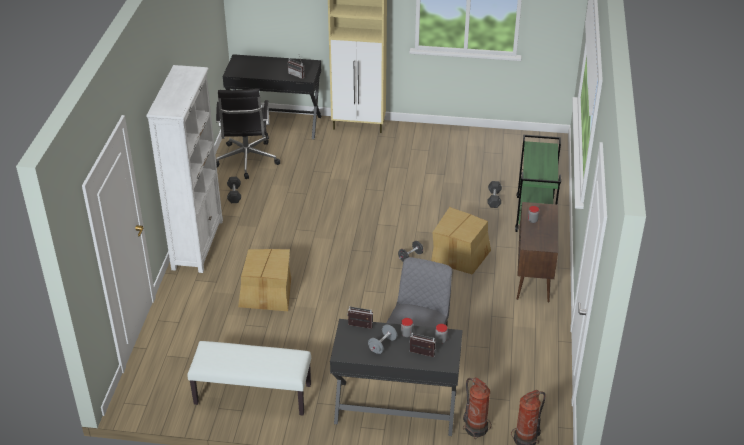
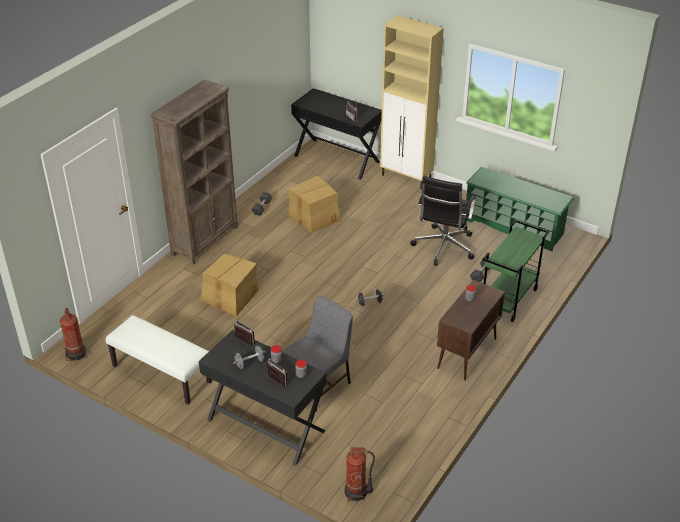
camera: 25 degrees right, 0 degrees up
(198, 244) = (205, 240): white bookcase -> brown bookcase
(246, 161) = (291, 183): black office chair -> black office chair (443, 247)
(459, 254) = (414, 313): cardboard box -> cardboard box (315, 216)
(475, 427) = (320, 466): fire extinguisher -> fire extinguisher (76, 353)
(492, 146) = (514, 227): none -> green shoe rack

